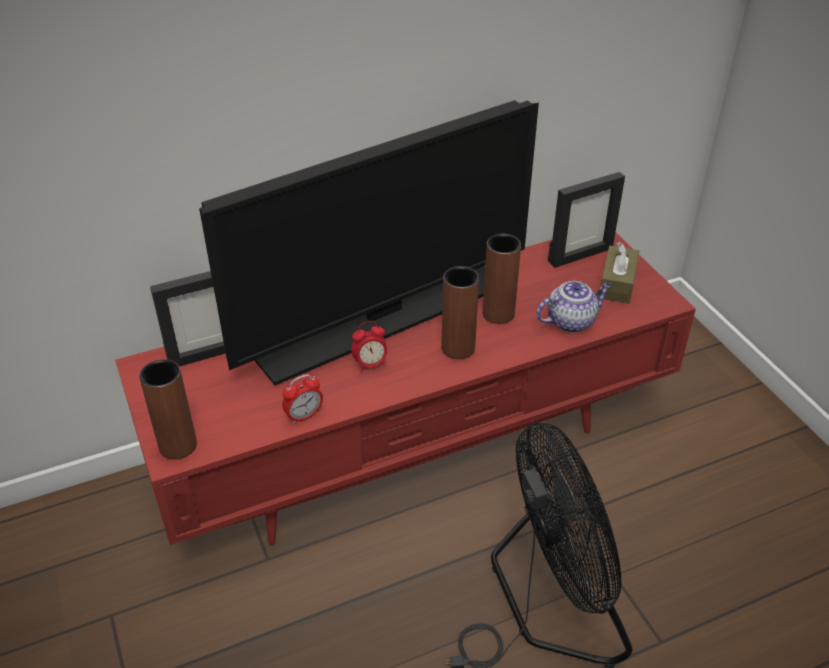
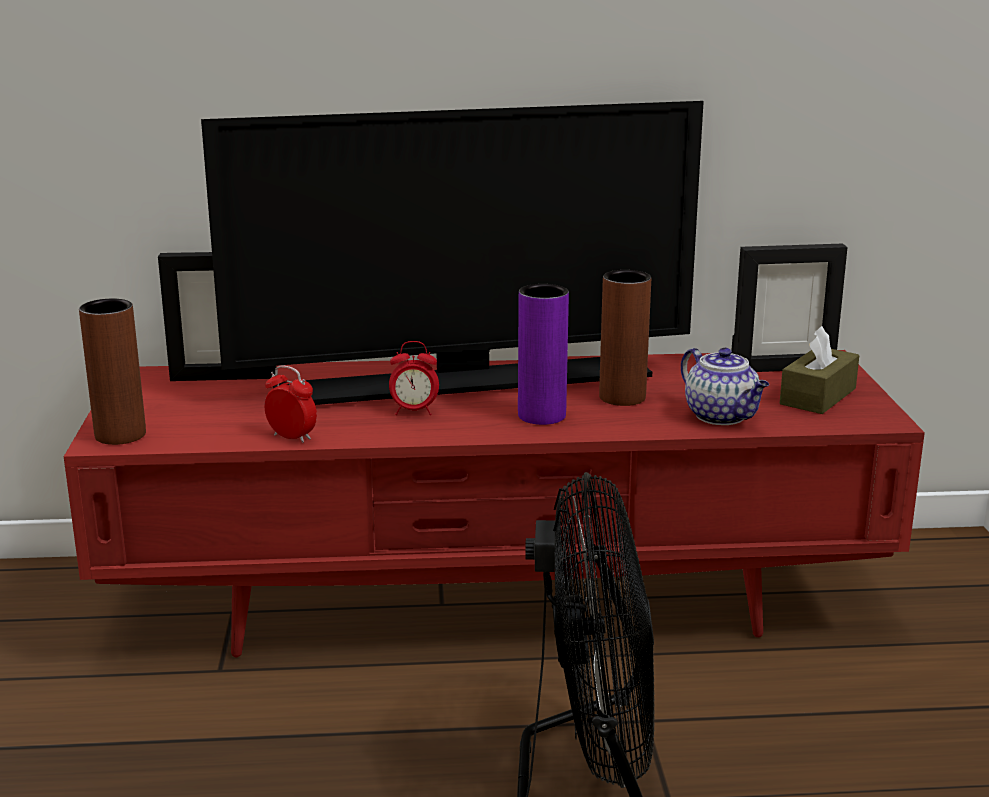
camera: 20 degrees right, 20 degrees down
(304, 416) = (292, 437): alarm clock -> alarm clock turned 135 degrees counterclockwise
(458, 348) = (541, 416): brown vase -> purple vase
(571, 321) = (722, 416): teapot -> teapot turned 60 degrees clockwise

